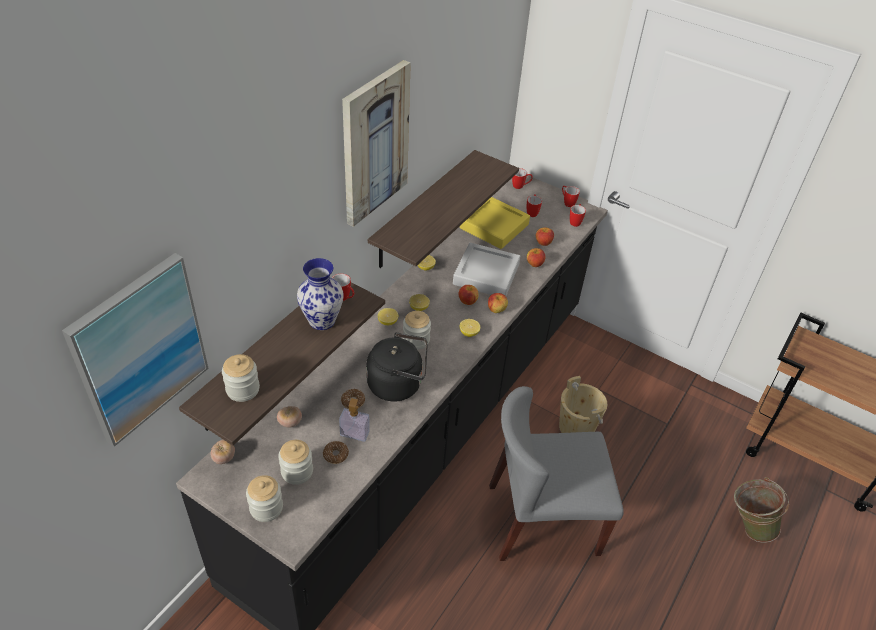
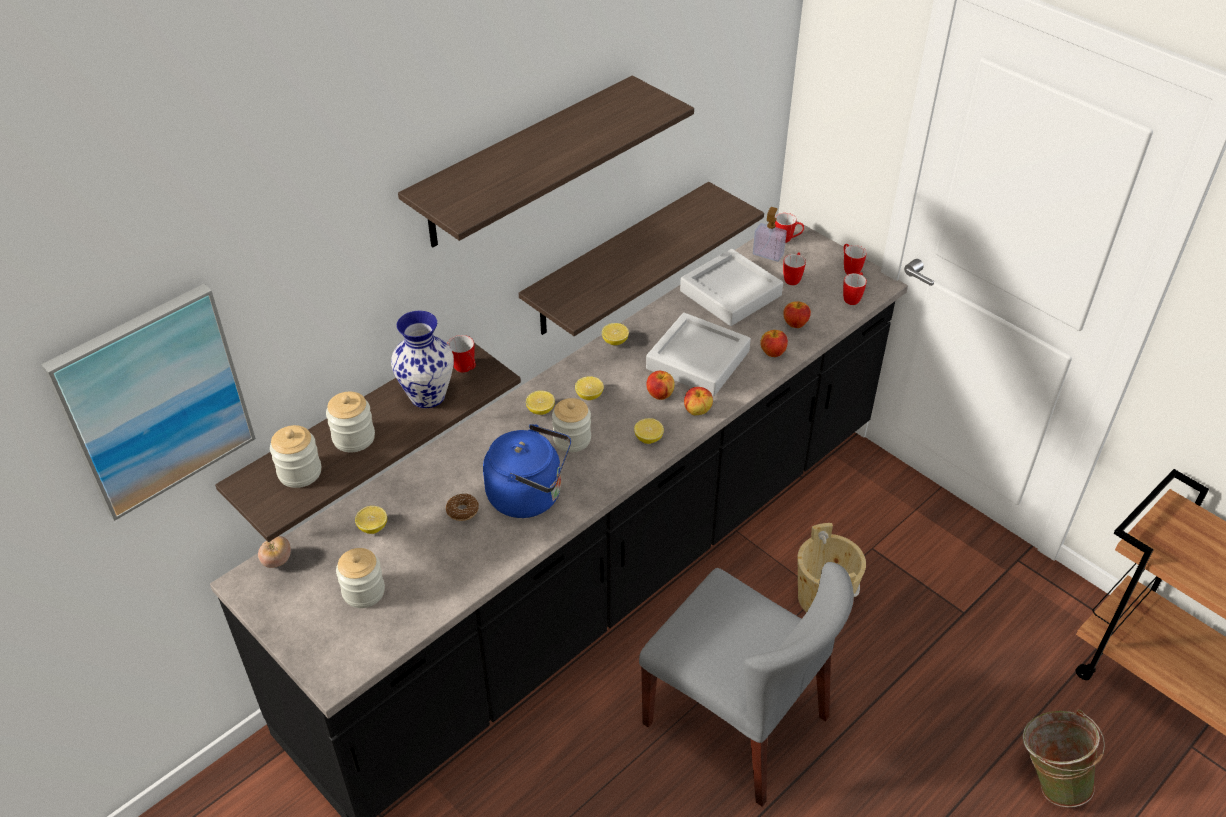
camera: 15 degrees right, 0 degrees up
(266, 508) = (311, 632): jar -> jar (354, 438)
(290, 422) = (373, 527): tomato -> lemon
(335, 455) = (419, 577): donut -> none
(354, 433) = (452, 553): soap dispenser -> soap dispenser (768, 254)
(374, 143) = (524, 163): picture -> shelf
(398, 384) = (530, 496): black kettle -> blue kettle
(494, 226) = (730, 293): yellow tray -> grey tray
(542, 520) = (737, 721): grey chair -> grey chair turned 150 degrees counterclockwise

